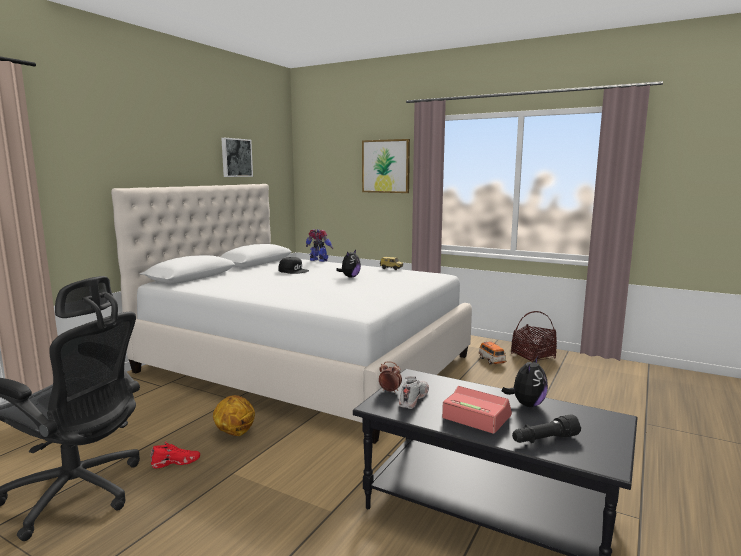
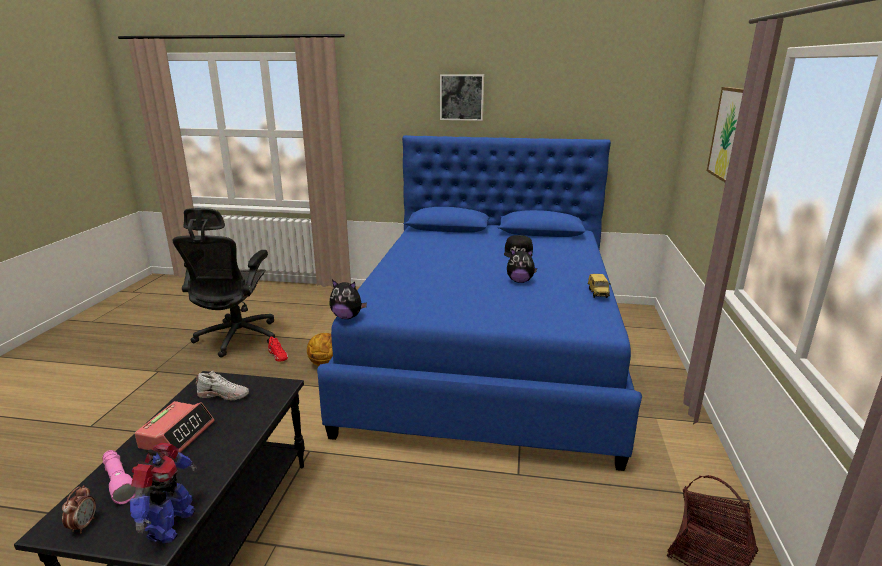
camera: 70 degrees right, 10 degrees up
(236, 157) = (569, 105): picture -> picture (462, 97)
(306, 363) = (487, 356): white bed -> blue bed
(318, 260) = (591, 252): toy robot -> toy robot (170, 525)
(390, 391) = (241, 380): alarm clock -> alarm clock (83, 525)
(491, 361) = (630, 502): toy car -> none
(526, 404) = (206, 466): plush toy -> plush toy (347, 317)
(544, 439) = (119, 481): black flashlight -> pink flashlight

